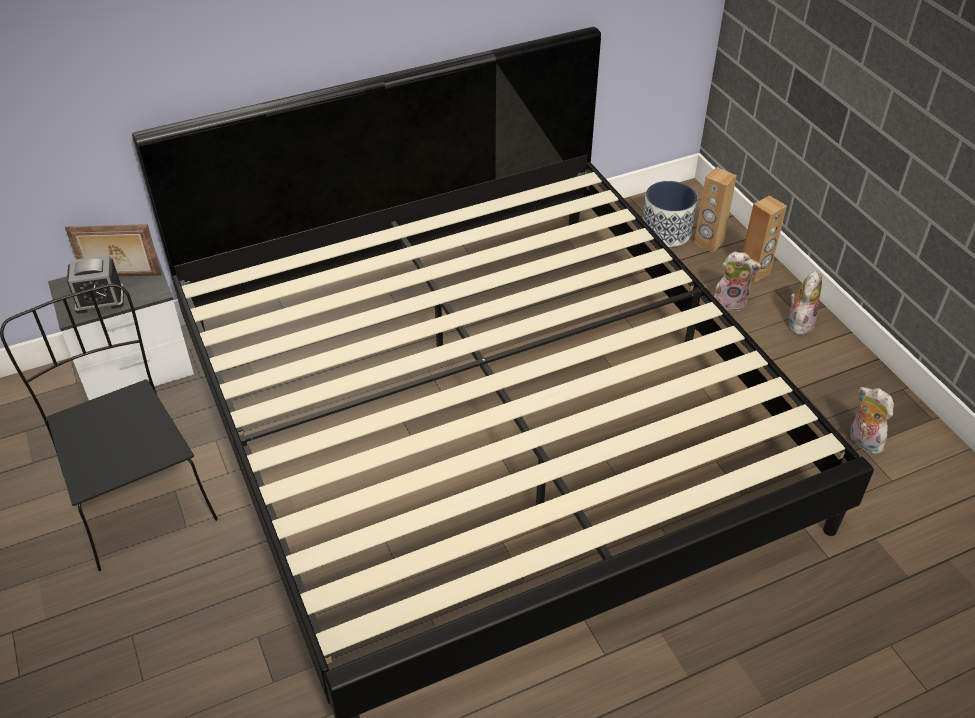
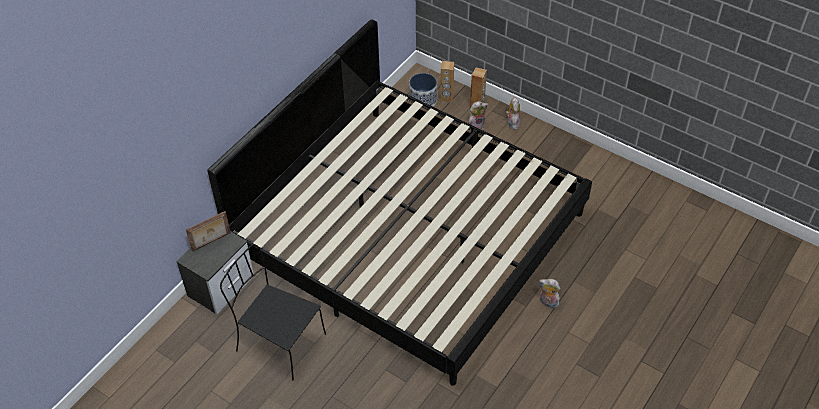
camera: 30 degrees left, 5 degrees up
(100, 299) = (212, 258): alarm clock -> none
(862, 441) = (570, 169): plush toy -> plush toy (547, 303)

